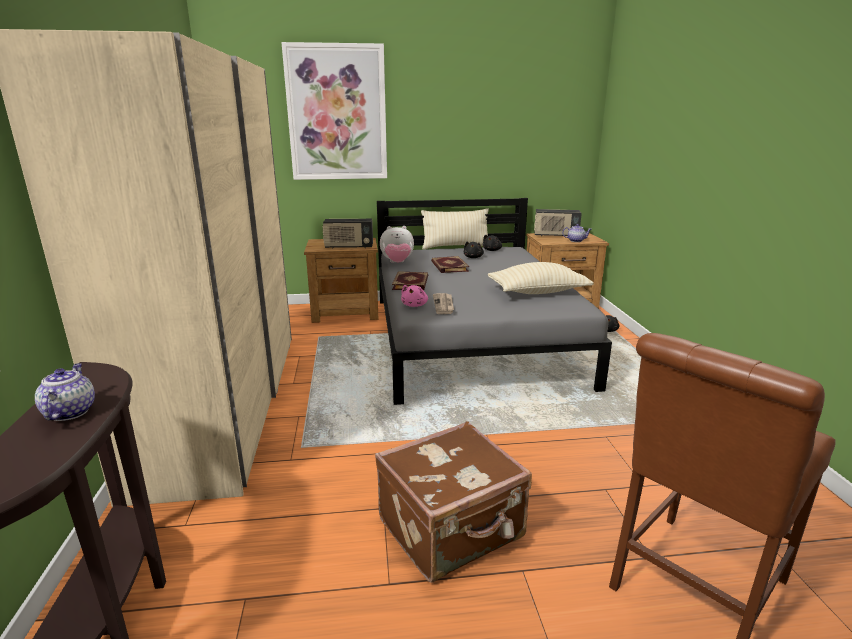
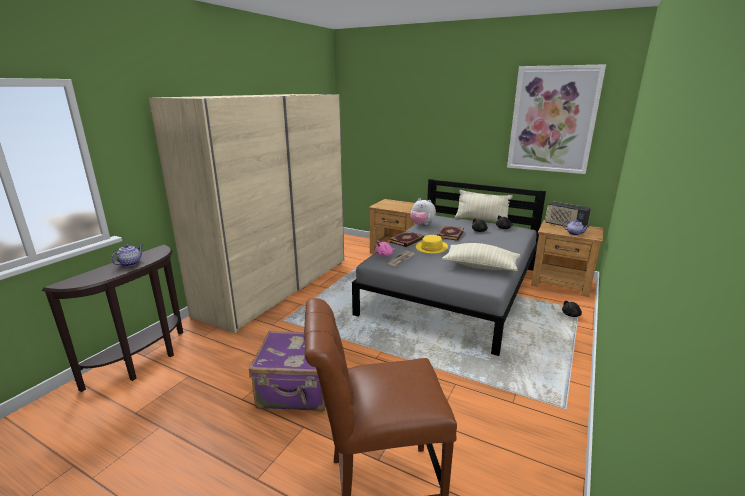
camera: 35 degrees right, 0 degrees up
(337, 113) = (410, 117): picture -> picture (552, 120)
(349, 247) = (398, 208): radio -> none
(452, 530) = (297, 391): brown suitcase -> purple suitcase
(454, 284) = (431, 247): none -> yellow hat

